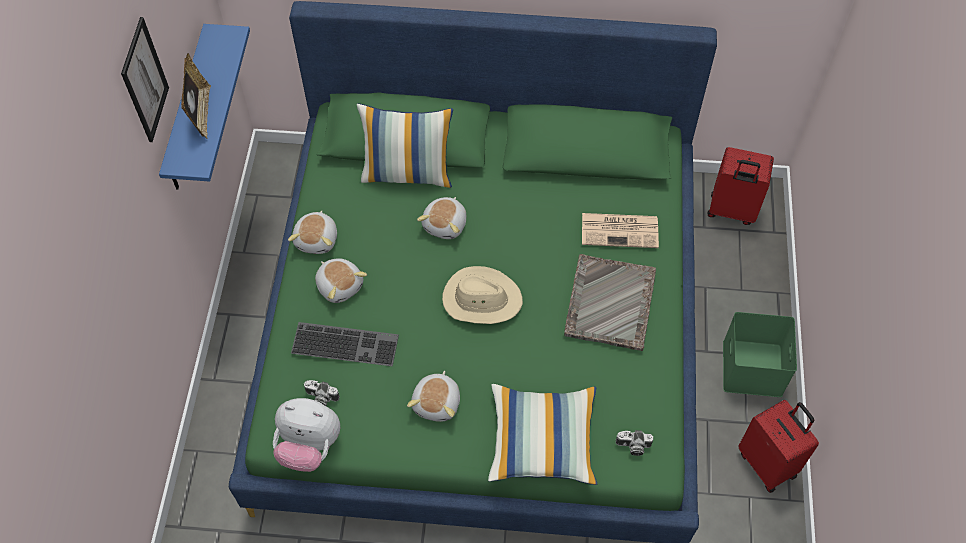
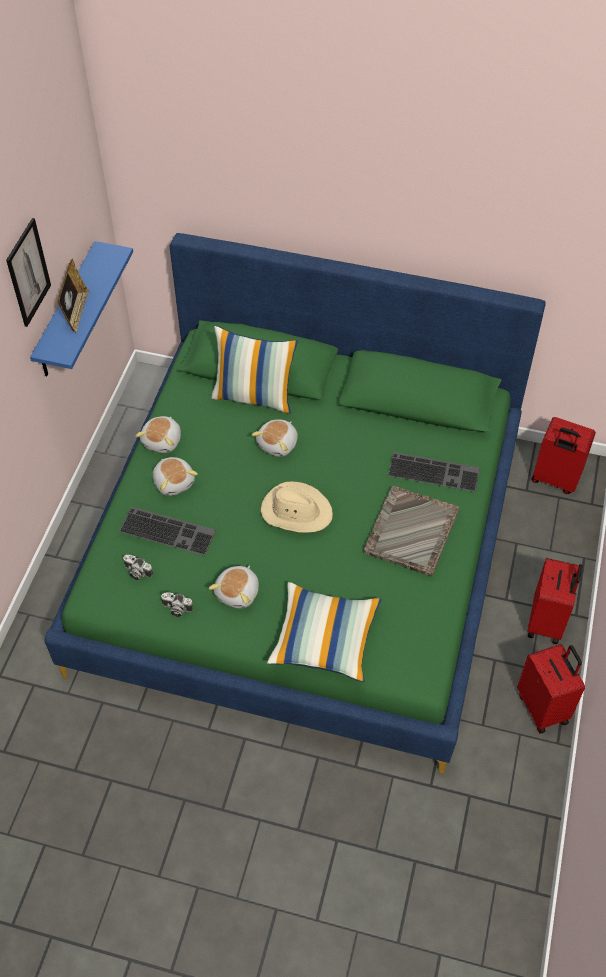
camera: 10 degrees right, 5 degrees down
(309, 446) = (118, 611): plush toy -> none
(621, 230) = (435, 471): newspaper -> keyboard
(632, 446) = (405, 657): camera -> camera (176, 609)
(753, 369) = (547, 622): green storage box -> red suitcase

